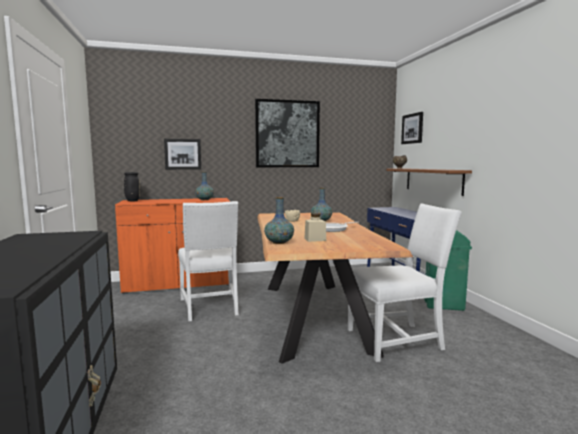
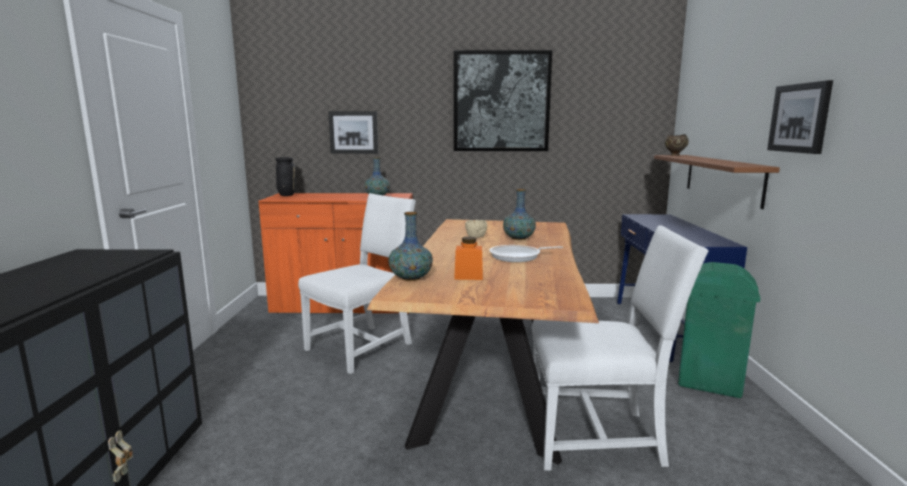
camera: 15 degrees right, 5 degrees up
(210, 307) = (363, 346): white chair -> white chair turned 135 degrees counterclockwise
(315, 239) = (468, 276): beige jar -> orange jar
(412, 128) = (701, 90): picture -> picture (800, 118)

